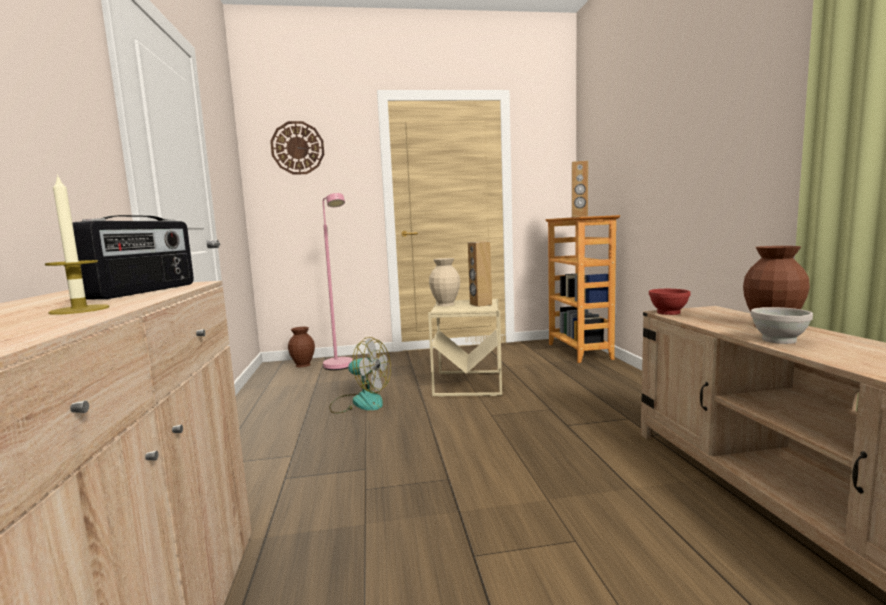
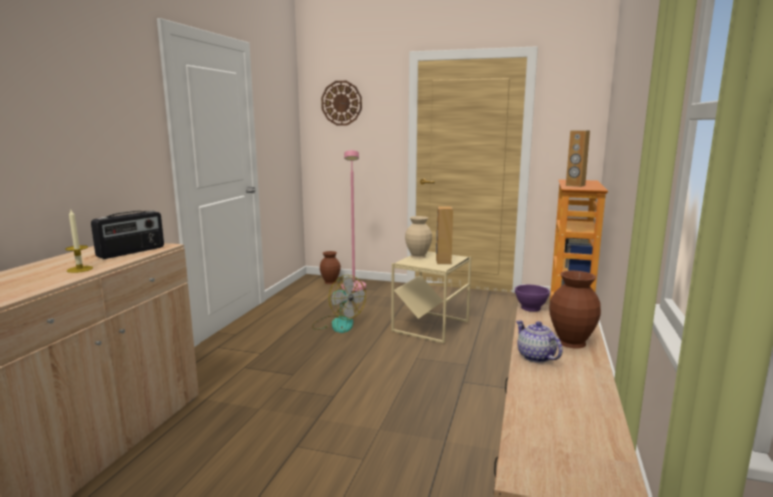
camera: 25 degrees right, 5 degrees up
(668, 312) = (530, 308): red bowl -> purple bowl
(779, 340) = (535, 356): white bowl -> teapot

